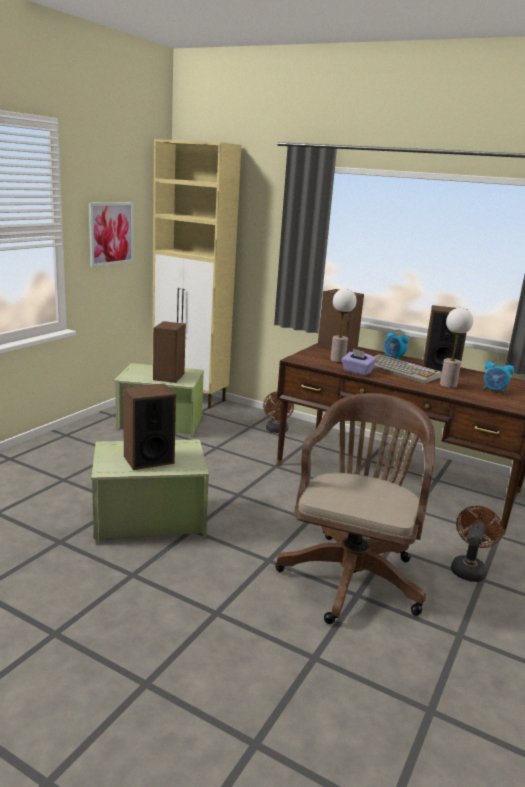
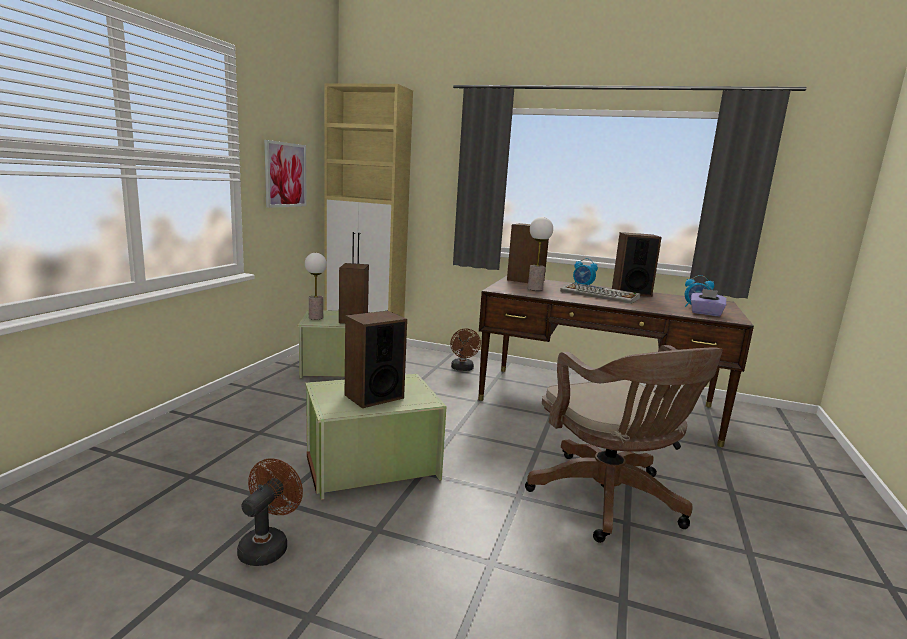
camera: 10 degrees left, 5 degrees down
(352, 574) = (610, 501): brown office chair -> brown office chair turned 150 degrees clockwise
(357, 371) = (561, 297): purple tissue box -> purple tissue box (705, 313)
(448, 385) = (652, 304): table lamp -> table lamp (315, 318)
(469, 568) = (714, 482): brown fan -> brown fan (268, 545)

